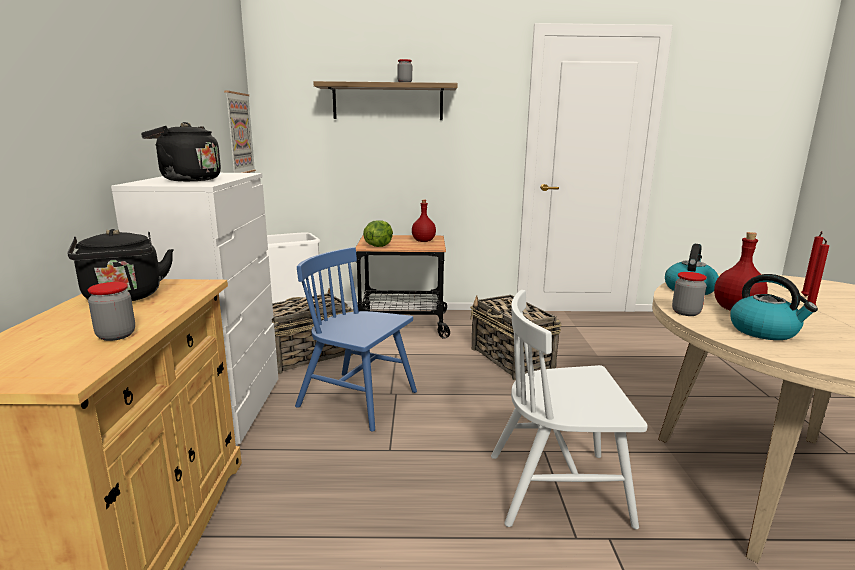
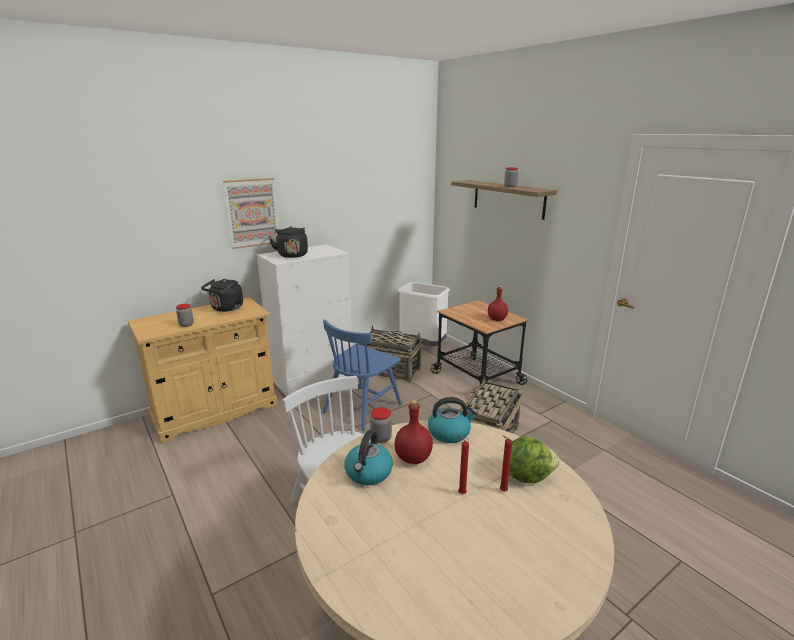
camera: 55 degrees right, 5 degrees up
(239, 133) = (410, 213): picture -> picture (252, 213)
(358, 399) = (362, 407): blue chair -> blue chair turned 135 degrees counterclockwise
(378, 246) = (457, 313): lettuce -> lettuce (526, 475)

